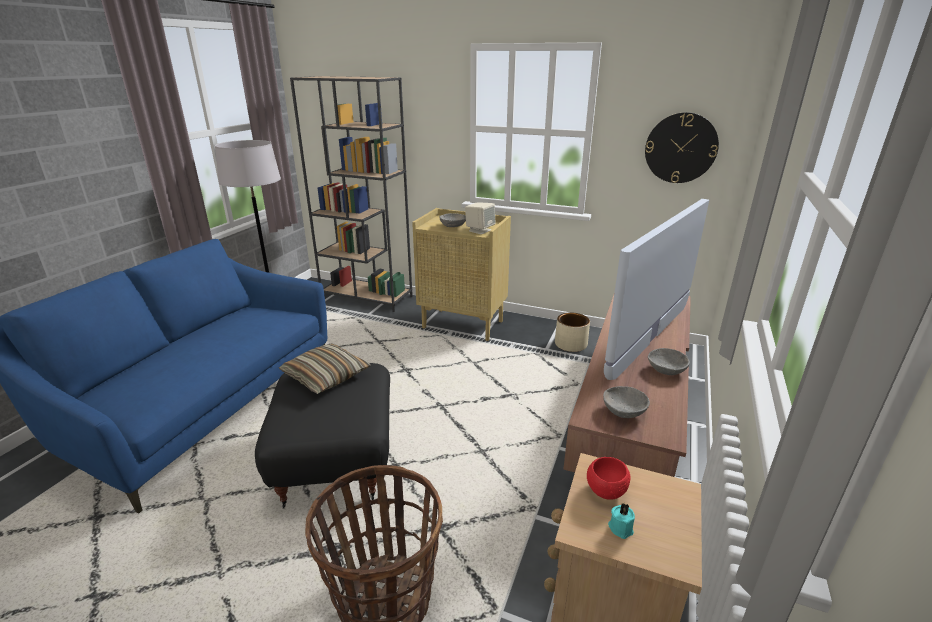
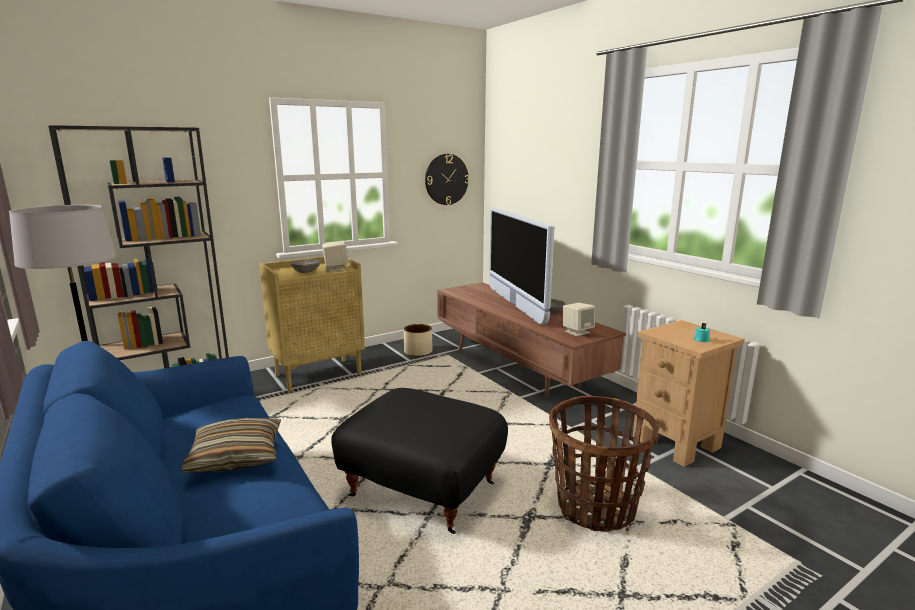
camera: 55 degrees left, 10 degrees down
(326, 376) = (391, 407): pillow -> pillow (236, 456)
(605, 490) = (672, 335): red bowl -> none
(624, 411) = (577, 332): grey bowl -> beige speaker

